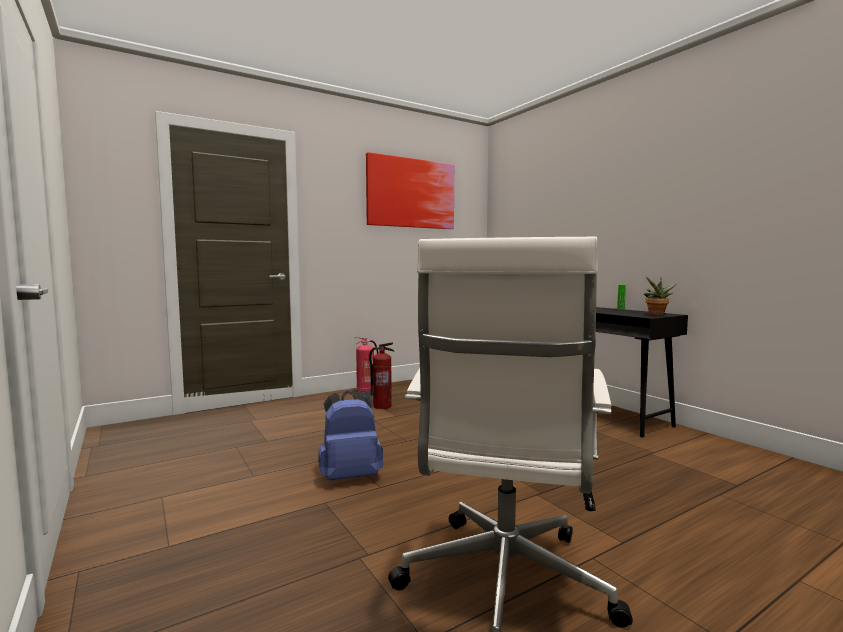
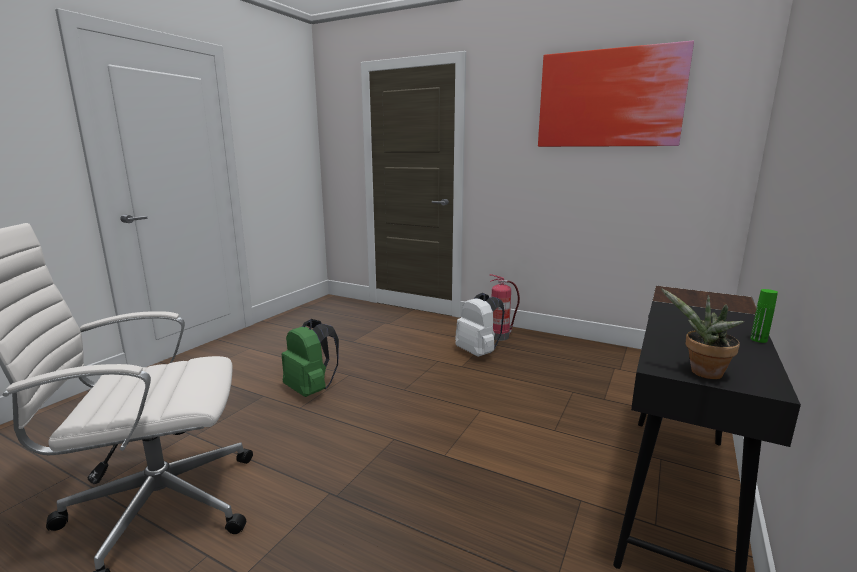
camera: 60 degrees right, 10 degrees up
(350, 476) = (311, 390): blue backpack -> green backpack
(382, 406) = (478, 353): fire extinguisher -> white backpack

